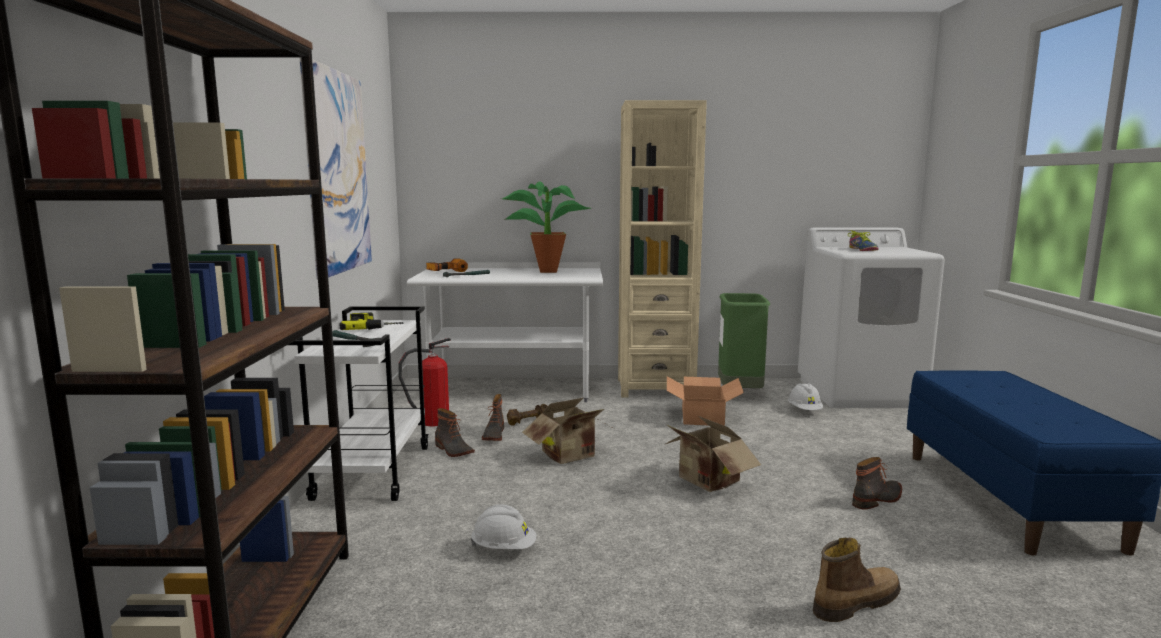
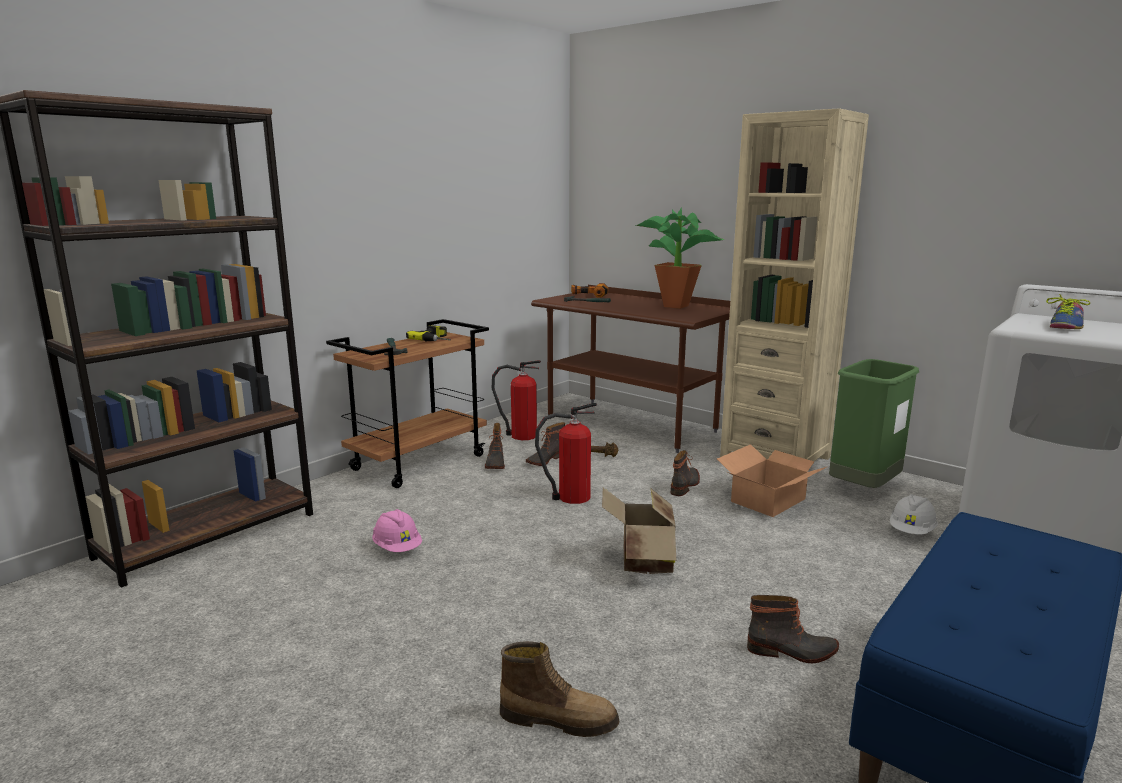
camera: 40 degrees right, 5 degrees up
(336, 172) = (441, 200): picture -> none
(372, 472) = (419, 462): white cart -> brown cart
(504, 548) = (397, 548): white hard hat -> pink hard hat
(512, 390) = (631, 424): white desk -> brown desk
(571, 456) = (571, 497): cardboard box -> fire extinguisher
(635, 422) = (685, 485): none -> boot

